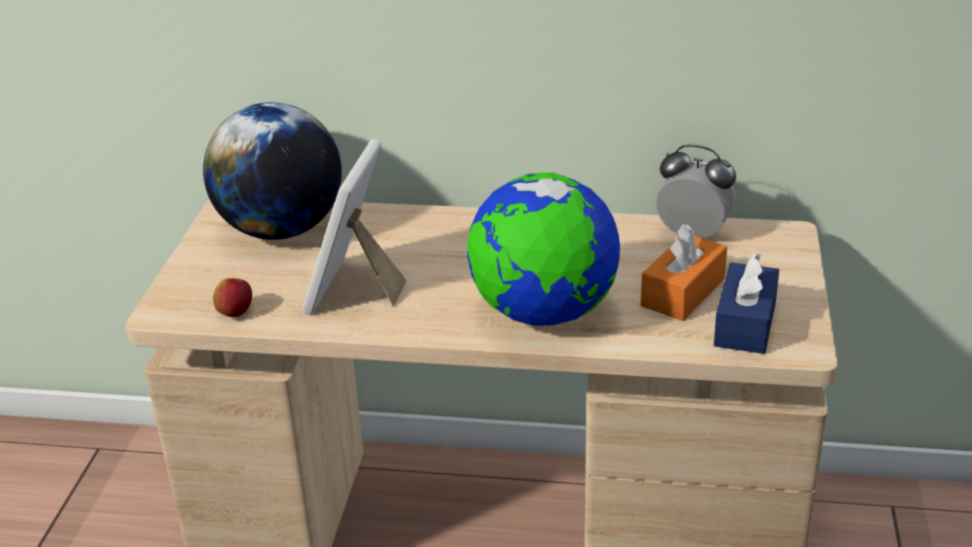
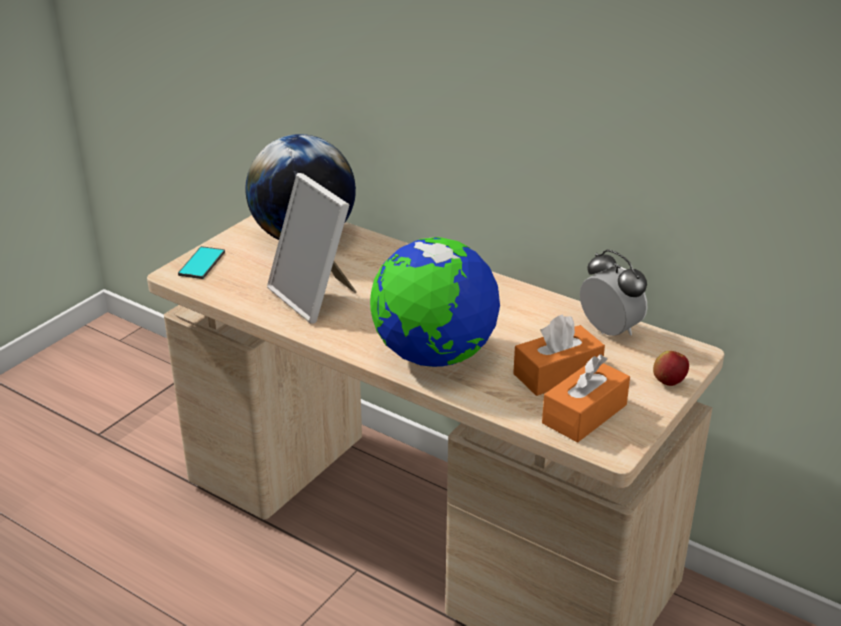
camera: 25 degrees right, 0 degrees up
(183, 292) = (201, 263): none -> phone
(235, 313) = (222, 288): apple -> apple (669, 382)
(355, 290) = (315, 297): picture frame -> picture frame turned 75 degrees counterclockwise
(745, 324) = (584, 414): blue tissue box -> orange tissue box

